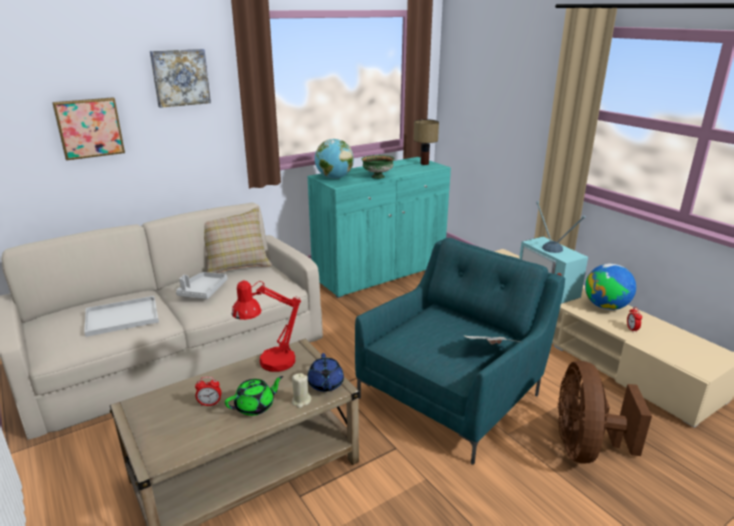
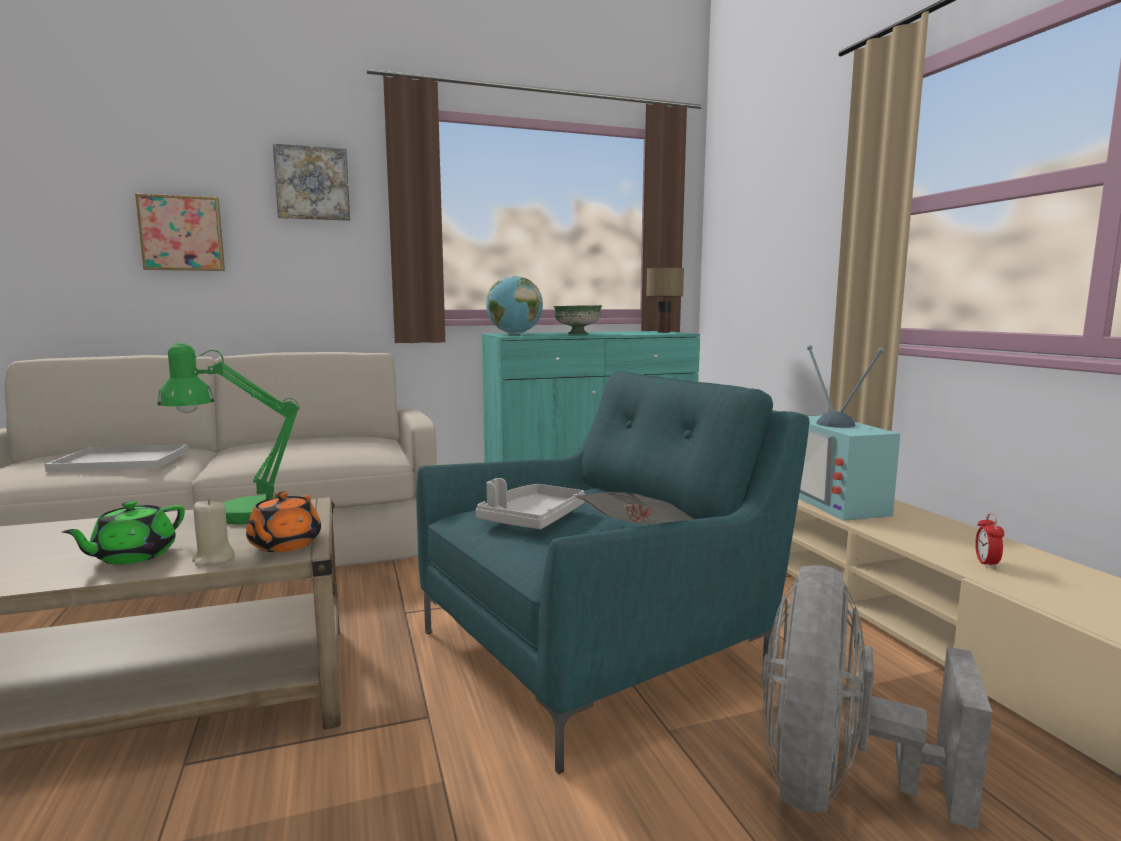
camera: 15 degrees right, 15 degrees down
(203, 291) = (261, 449): grey tray -> grey tray (532, 519)
(210, 404) = (72, 546): alarm clock -> none
(236, 265) = (343, 435): beige pillow -> none
(255, 406) = (133, 556): green teapot -> green teapot turned 135 degrees clockwise
(270, 364) = (235, 516): red table lamp -> green table lamp
(325, 384) = (284, 545): blue teapot -> orange teapot
(585, 447) = (838, 787): brown fan -> grey fan
(606, 307) = (940, 531): globe -> none

